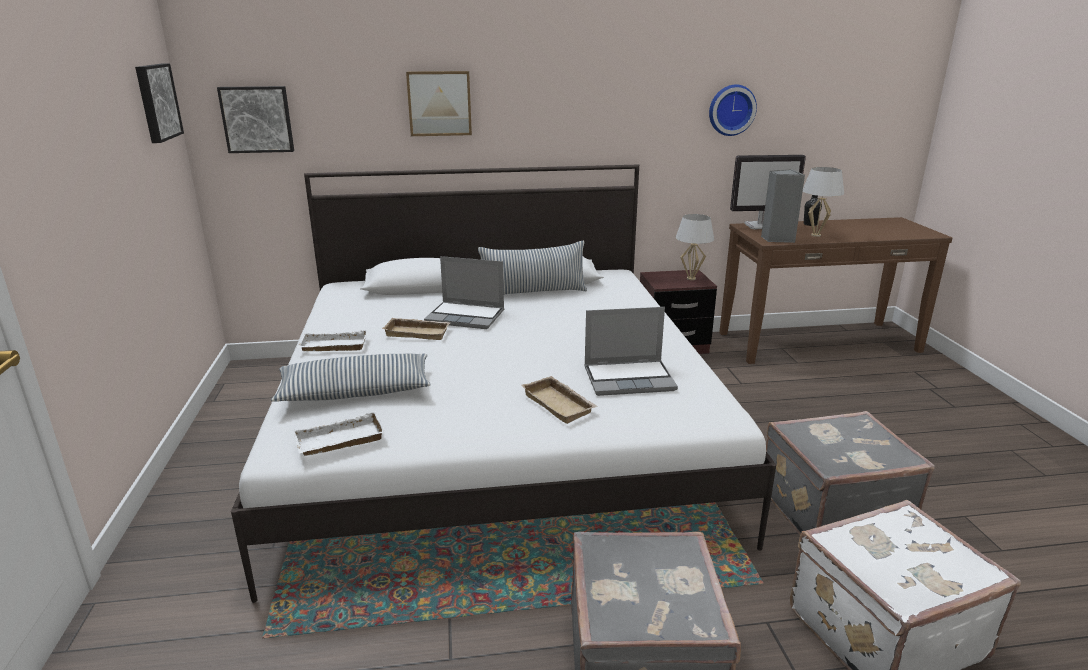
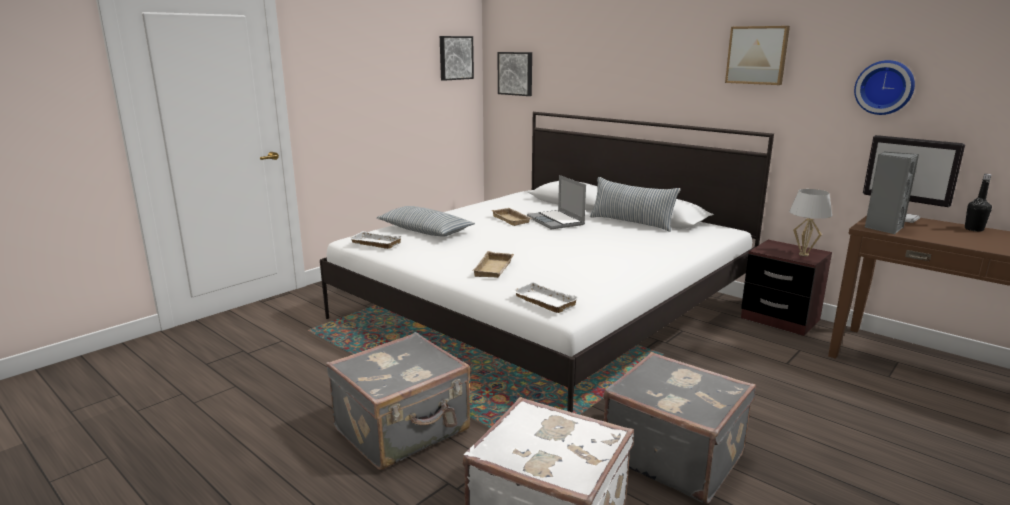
camera: 50 degrees right, 5 degrees down
(333, 347) = (461, 213): white tray -> white tray (542, 302)
(439, 103) = (619, 68): picture -> picture (757, 55)
(630, 379) = (564, 275): laptop -> none
(816, 235) = (945, 236): white table lamp -> none

